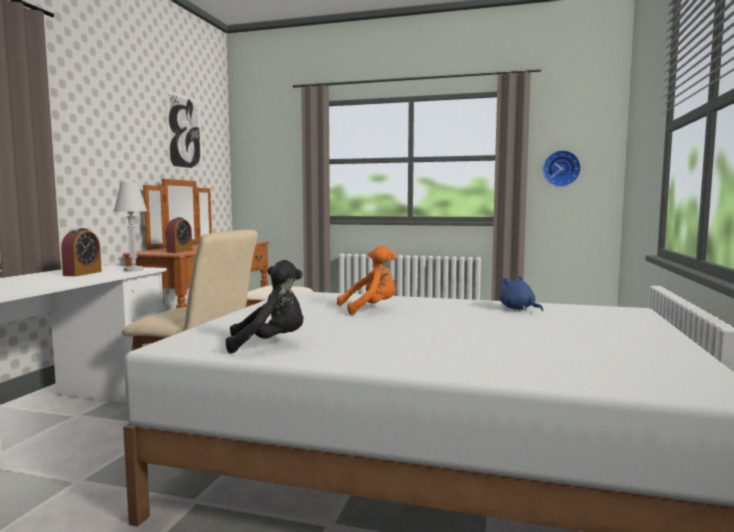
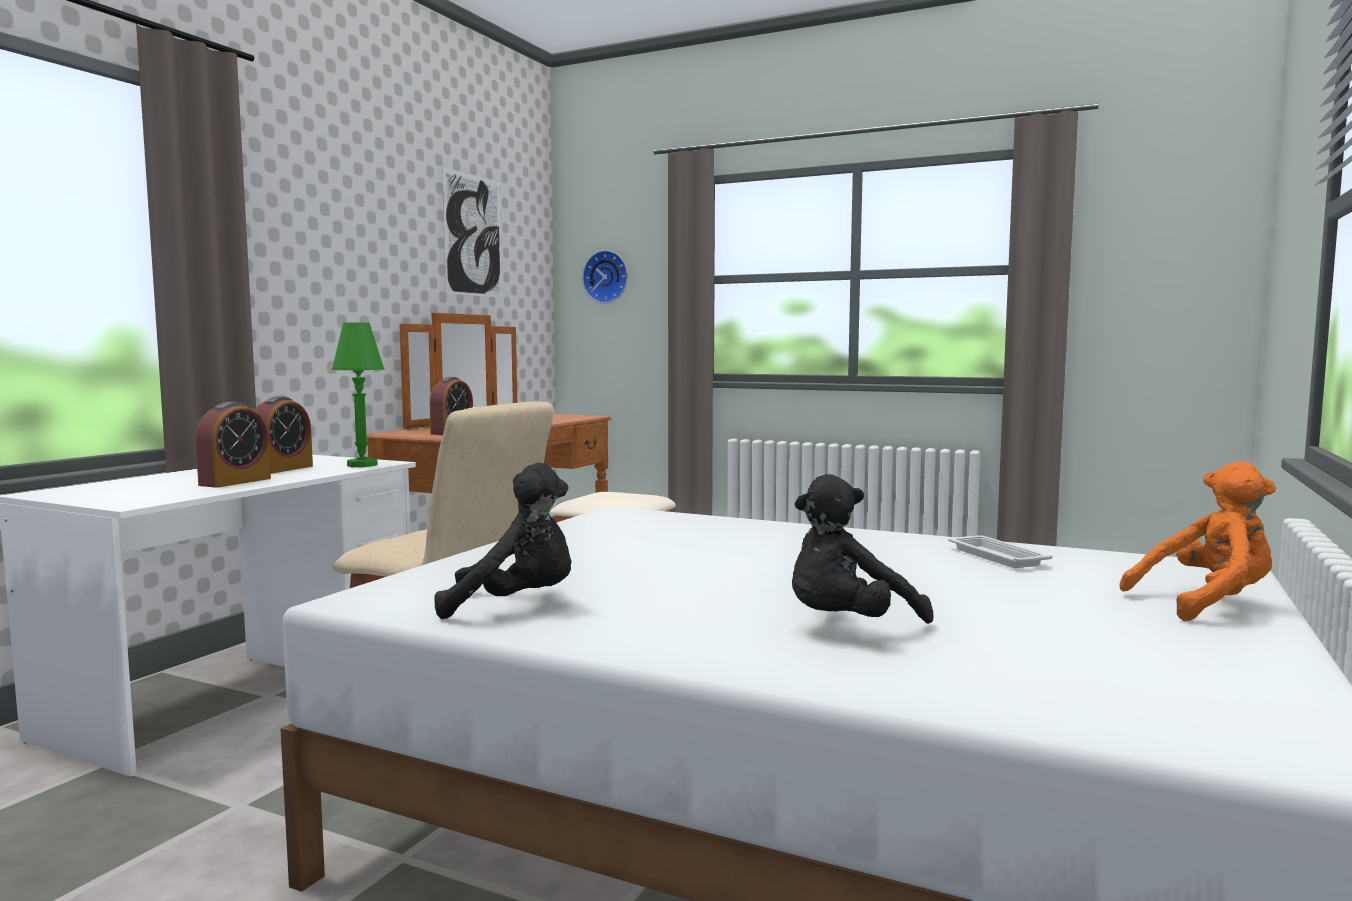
camera: 10 degrees right, 0 degrees up
(57, 281) = (235, 482): none -> alarm clock
(133, 270) = (362, 465): white table lamp -> green table lamp
(370, 309) = (724, 546): orange plush toy -> orange plush toy (1207, 604)
(463, 346) = (847, 627): none -> black plush toy
(518, 309) = (995, 557): blue plush toy -> white tray
(561, 168) = (1136, 288): wall clock -> wall clock (607, 277)

